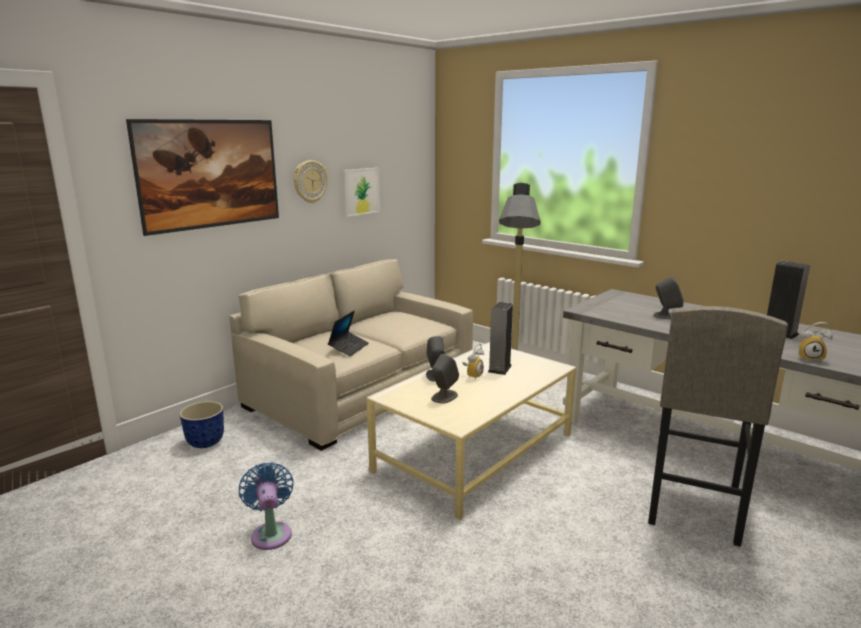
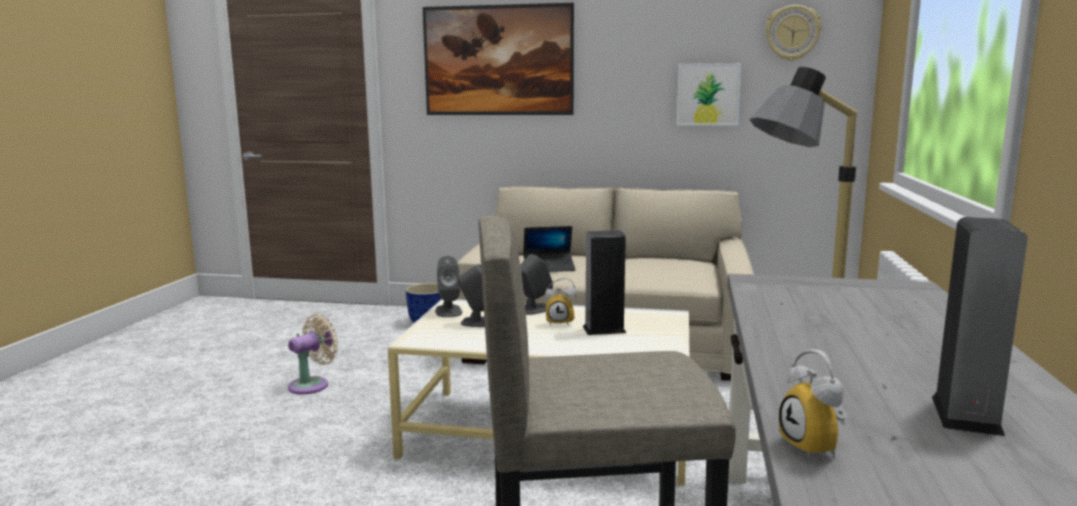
camera: 60 degrees right, 5 degrees down
(271, 533) = (312, 385): blue fan -> beige fan
(310, 181) = (624, 76): wall clock -> wall clock (792, 33)
(667, 316) = (849, 323): grey speaker -> grey speaker (448, 311)

